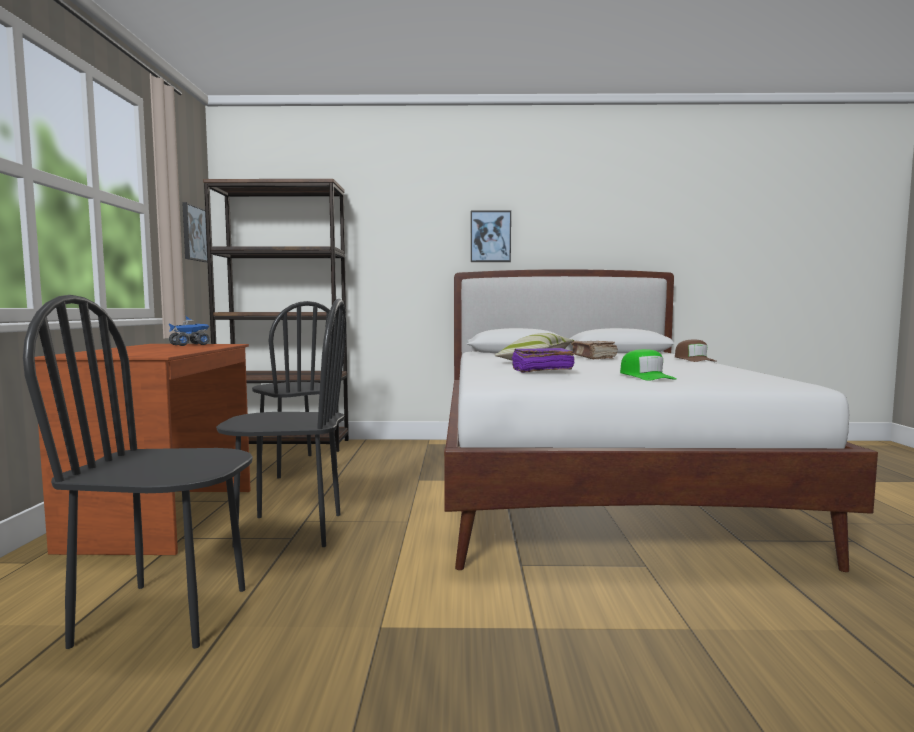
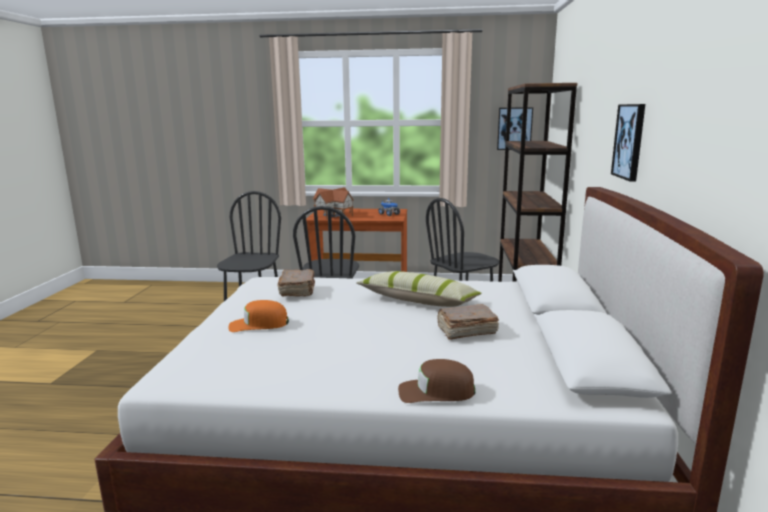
camera: 95 degrees right, 10 degrees up
(148, 352) = (332, 215): none -> toy house
(541, 371) = (298, 291): purple book -> brown book
(645, 376) = (259, 324): green cap -> orange cap

